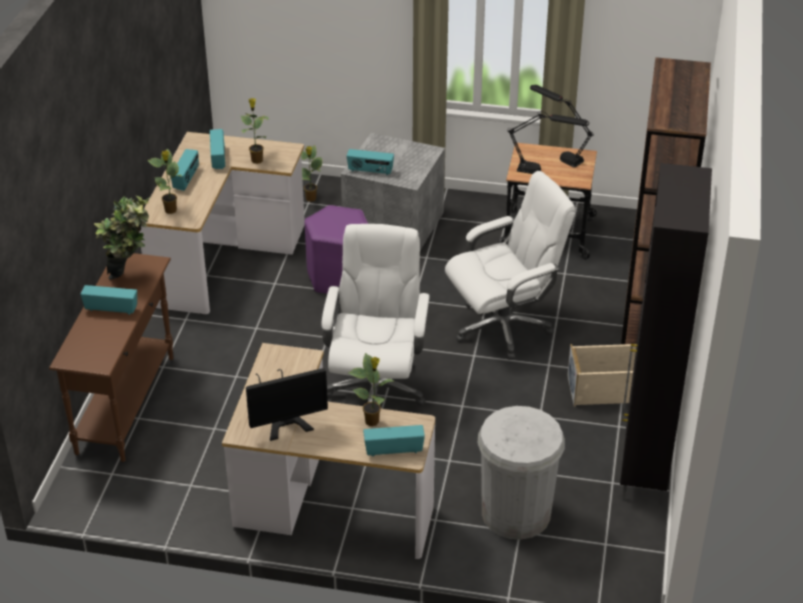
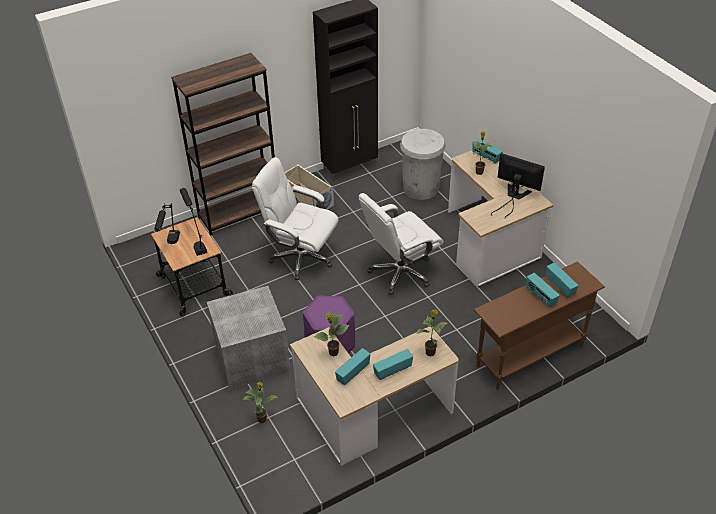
camera: 130 degrees left, 5 degrees up
(131, 276) = (508, 310): potted plant -> none
(370, 171) = (269, 317): radio -> radio (560, 286)

